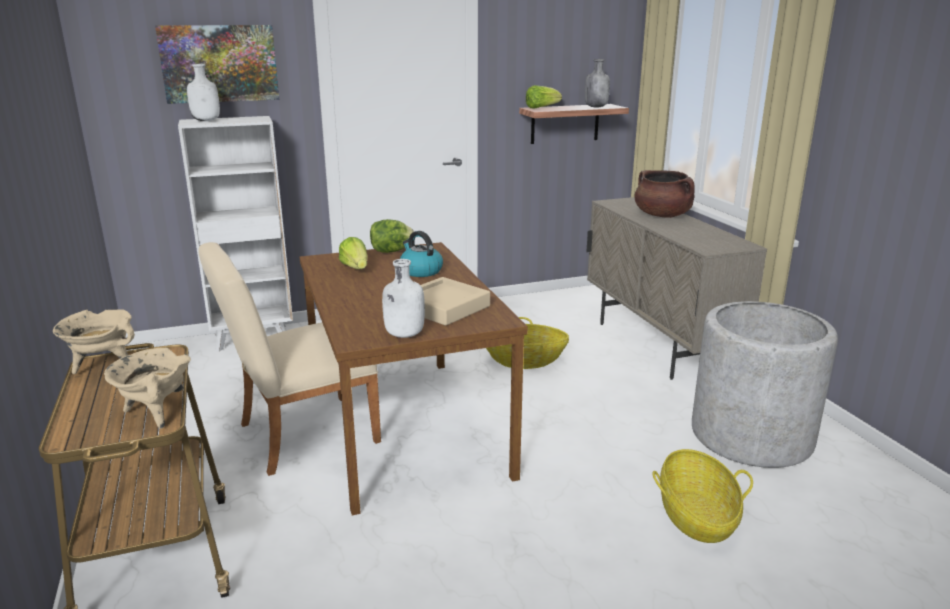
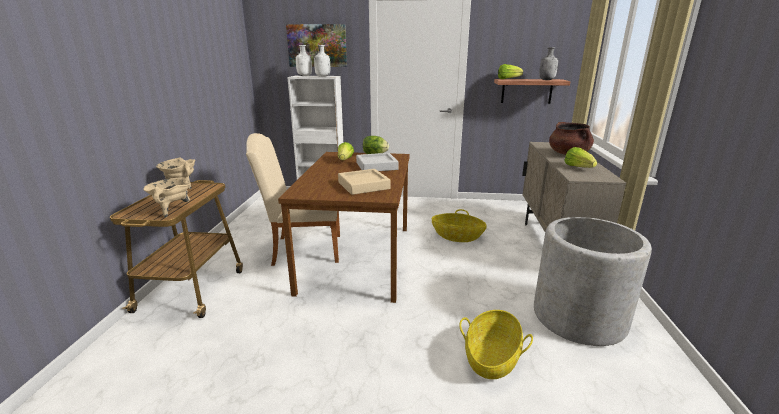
camera: 25 degrees right, 0 degrees up
(403, 335) = (323, 195): white bottle -> white bottle (322, 76)
(420, 271) = (376, 166): kettle -> grey tray
(695, 234) = (578, 167): none -> lettuce

